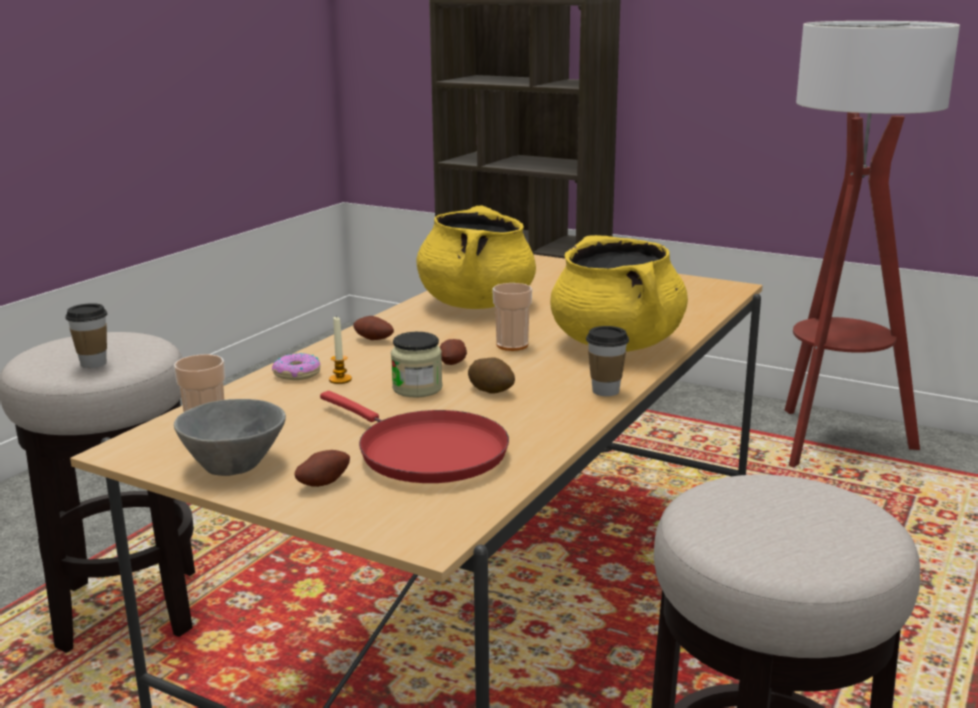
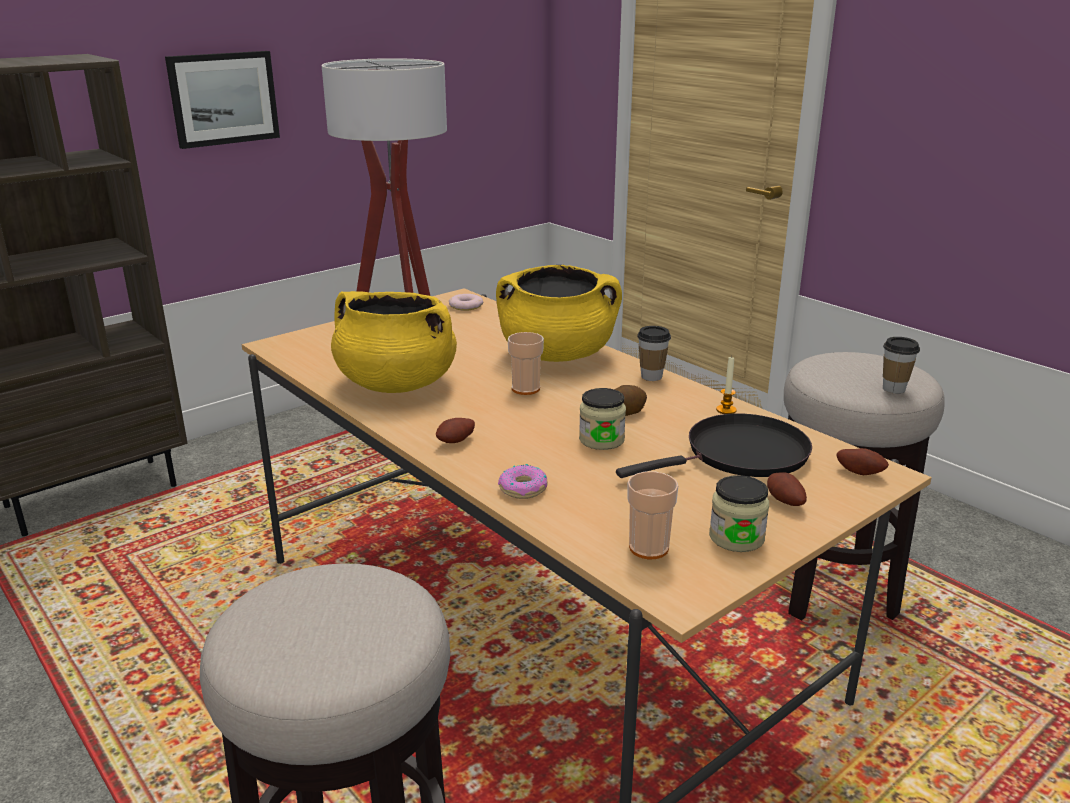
camera: 70 degrees left, 5 degrees up
(93, 363) = (380, 617): cup -> cup (894, 389)
(237, 465) = (736, 537): grey bowl -> jar
(340, 379) = (555, 470): candle -> candle (726, 410)
(425, 452) = (740, 455): red frying pan -> black frying pan
(454, 364) = (552, 417): potato -> potato (860, 472)
(706, 293) = (465, 306): none -> donut
(742, 50) = (223, 98): none -> picture

